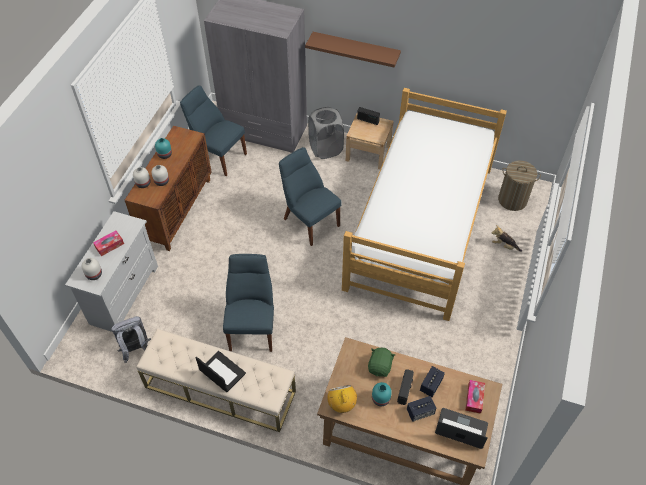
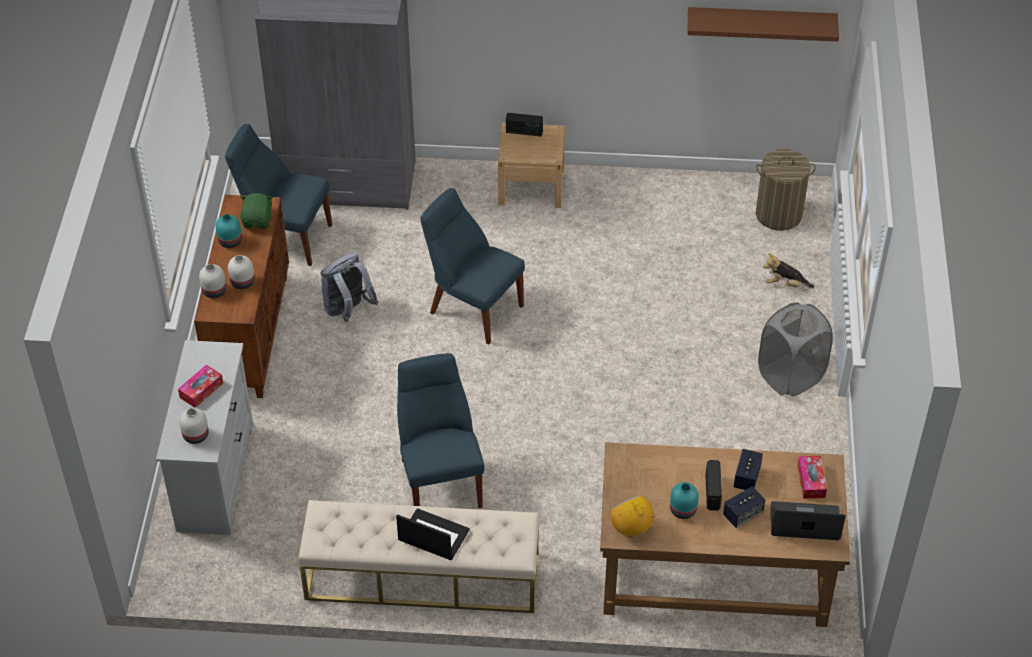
camera: 15 degrees left, 5 degrees down
(136, 349) = (268, 550): grey backpack -> grey backpack (348, 311)
(325, 149) = (460, 192): grey laundry basket -> grey laundry basket (790, 376)
(355, 49) = (493, 22): brown shelf -> brown shelf (761, 23)
(380, 367) = (668, 470): green plush toy -> green plush toy (258, 220)
(421, 226) = (651, 281): bed -> none

